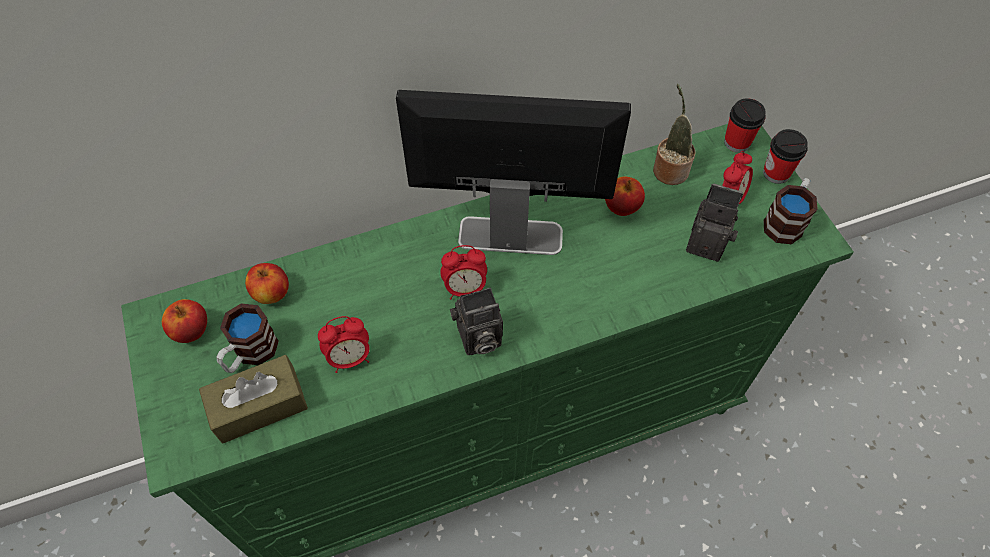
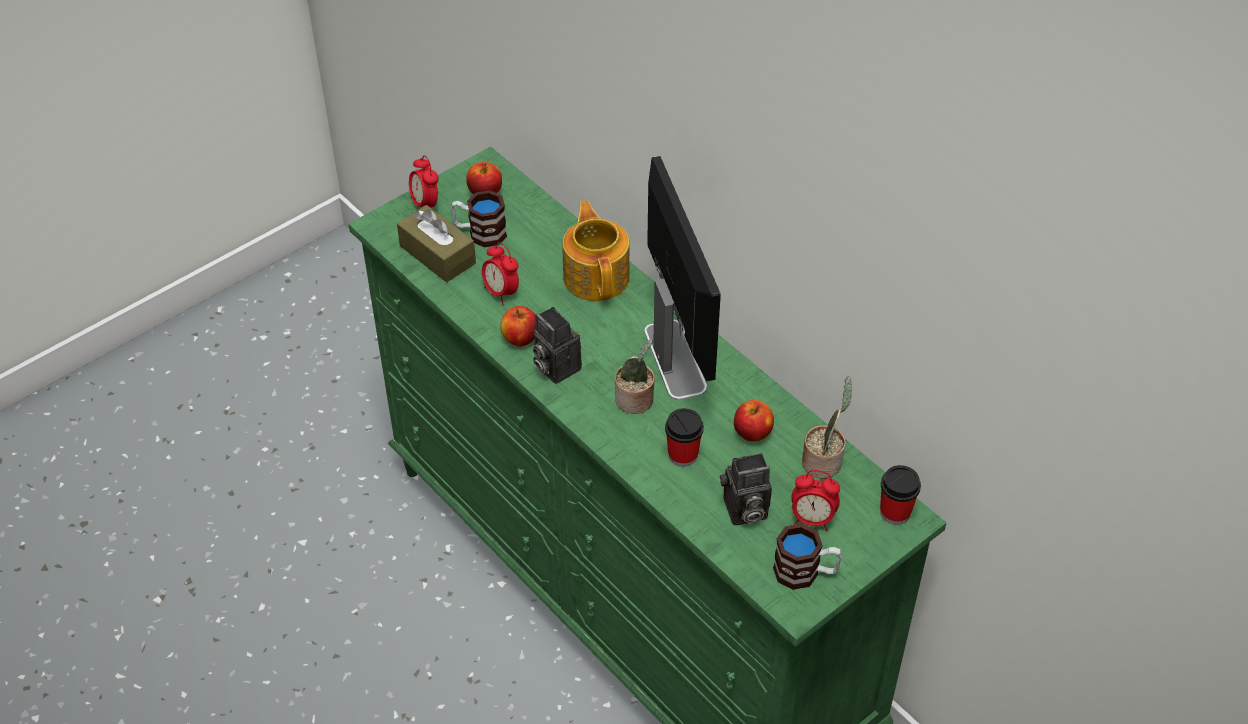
camera: 70 degrees right, 10 degrees down
(272, 293) = (540, 225): apple -> apple (520, 339)
(371, 265) = (597, 276): none -> teapot
(465, 289) = (602, 344): alarm clock -> alarm clock (425, 204)
(550, 283) = (636, 401): none -> potted plant
(708, 243) = (743, 511): camera -> camera turned 75 degrees clockwise
(776, 173) = (869, 554): cup -> cup (683, 455)

